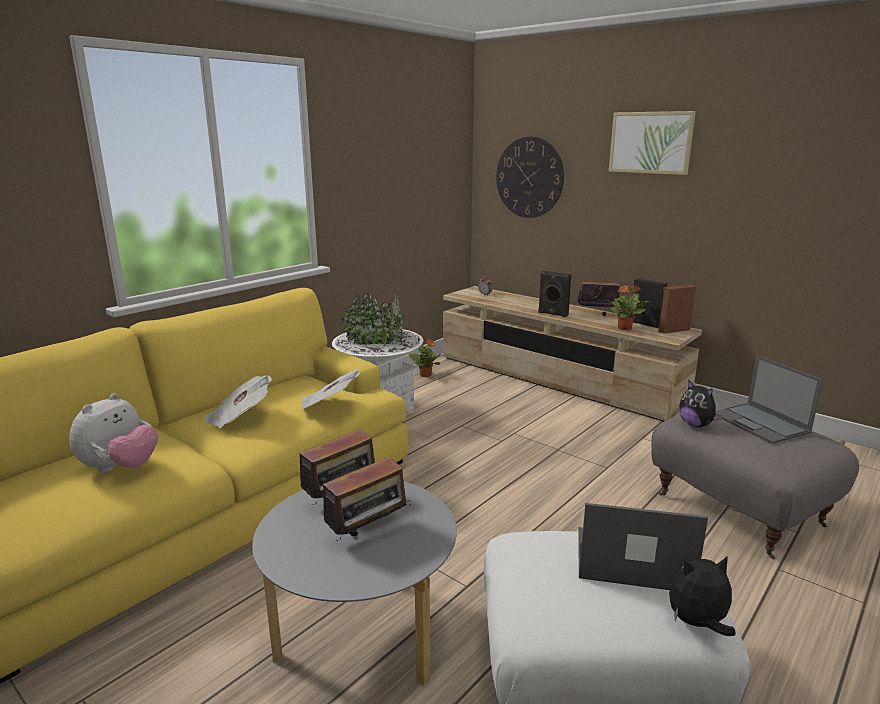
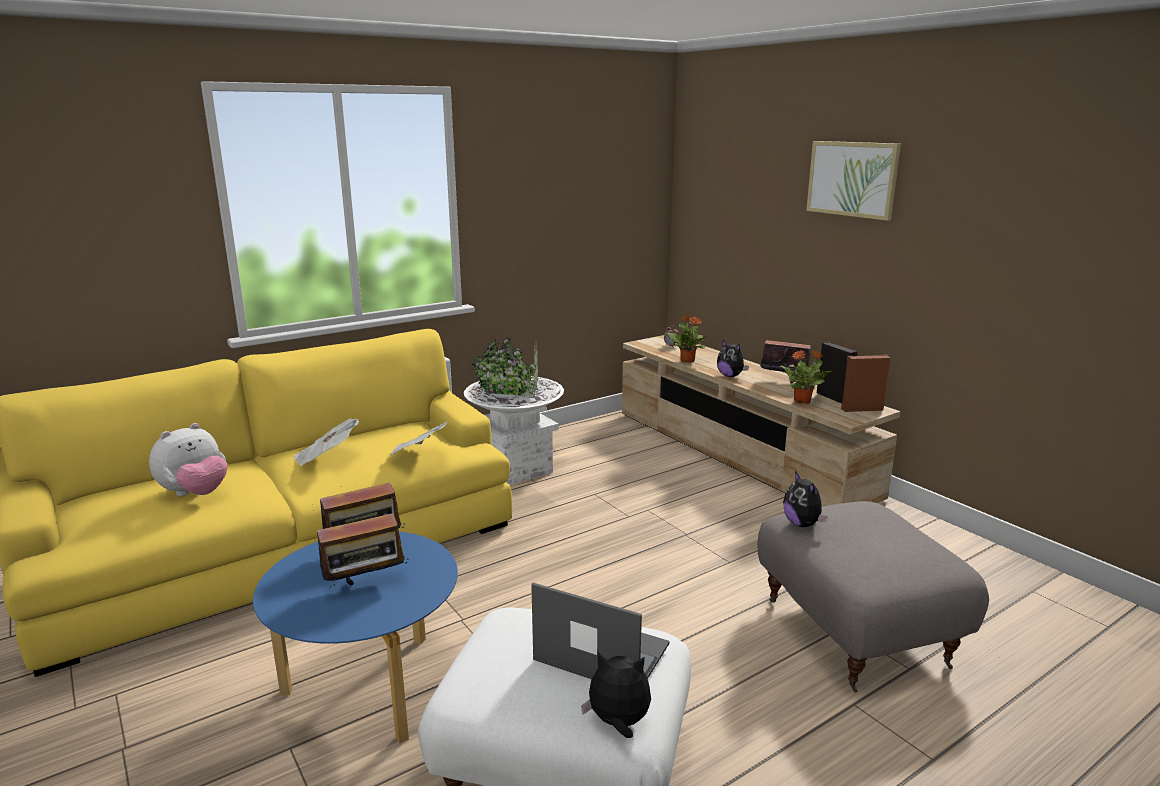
camera: 15 degrees right, 0 degrees up
(362, 636) = (370, 687): grey coffee table -> blue coffee table
(425, 375) = (590, 432): potted plant -> potted plant (687, 360)
(529, 177) = (727, 212): wall clock -> none
(552, 314) = (730, 376): black speaker -> plush toy
(761, 423) = (882, 532): laptop -> none

